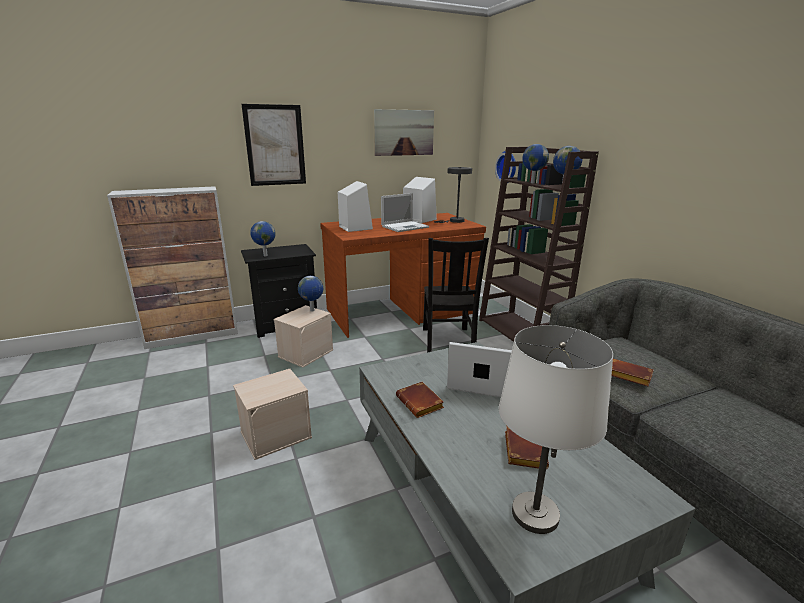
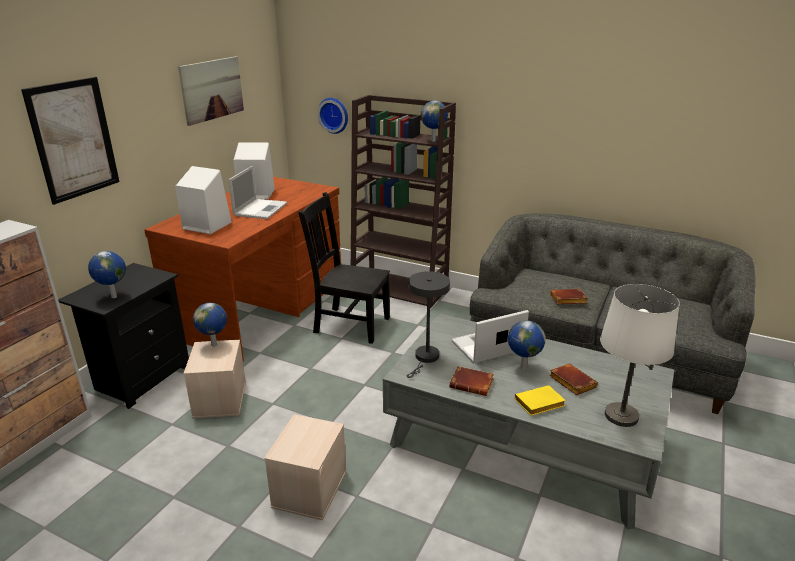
camera: 40 degrees left, 5 degrees up
(448, 342) = (349, 324): black chair -> black chair turned 150 degrees clockwise
(454, 221) = (297, 187): grey table lamp -> grey table lamp (425, 358)
(456, 451) = (539, 405): none -> yellow book
(532, 183) = (393, 137): globe -> globe (522, 368)

